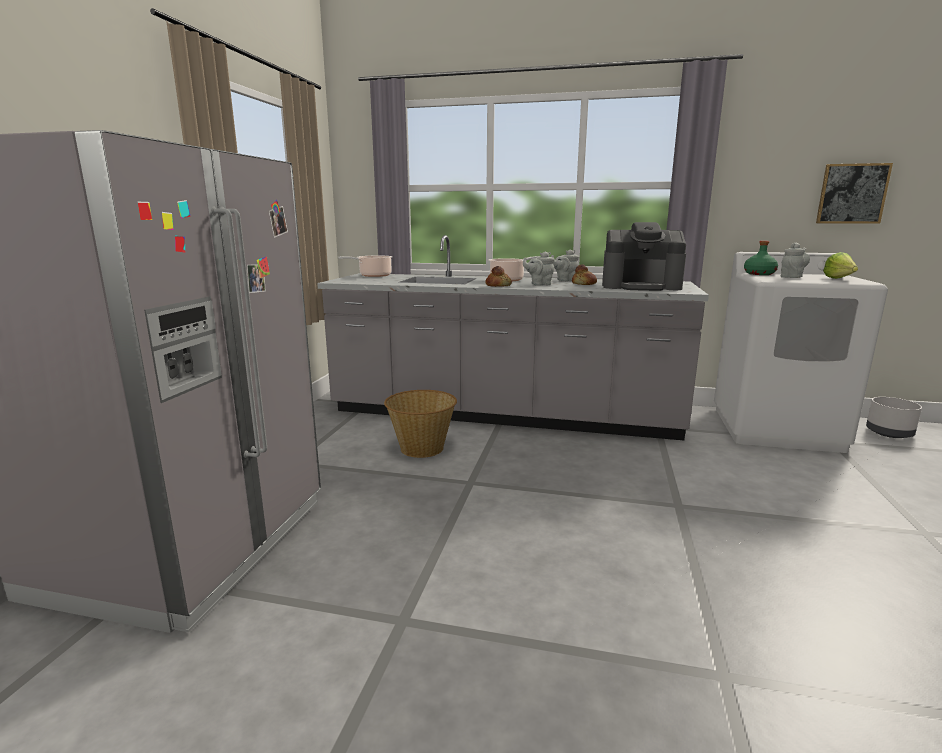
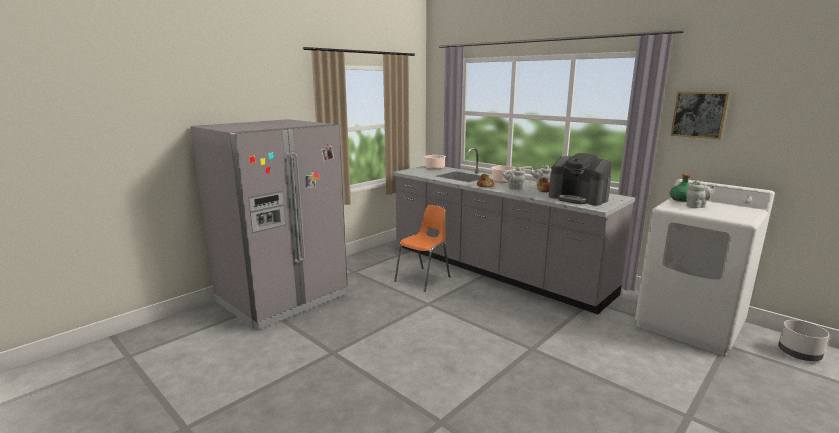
camera: 30 degrees right, 0 degrees up
(422, 448) = (423, 279): basket -> orange chair
(840, 279) = (730, 214): lettuce -> none
(852, 194) = (786, 141): picture -> picture (699, 114)

